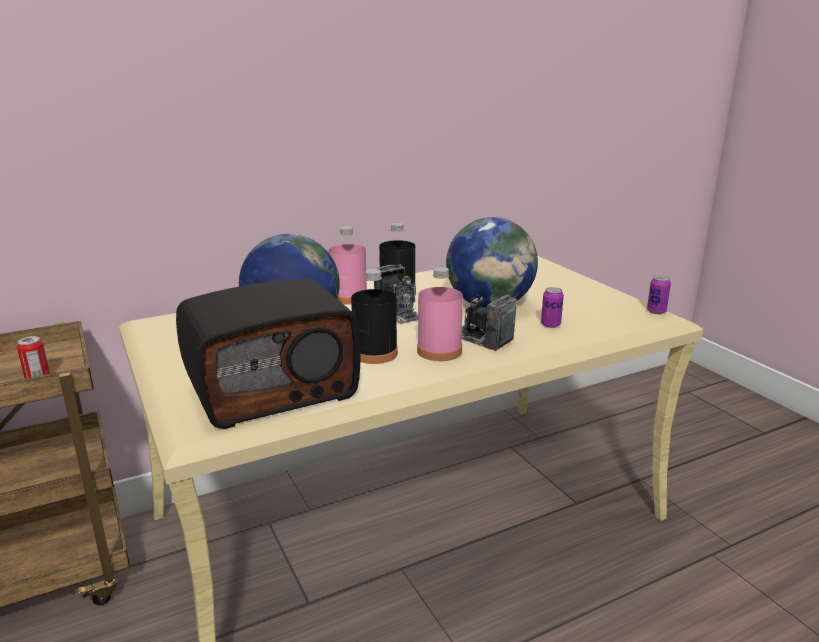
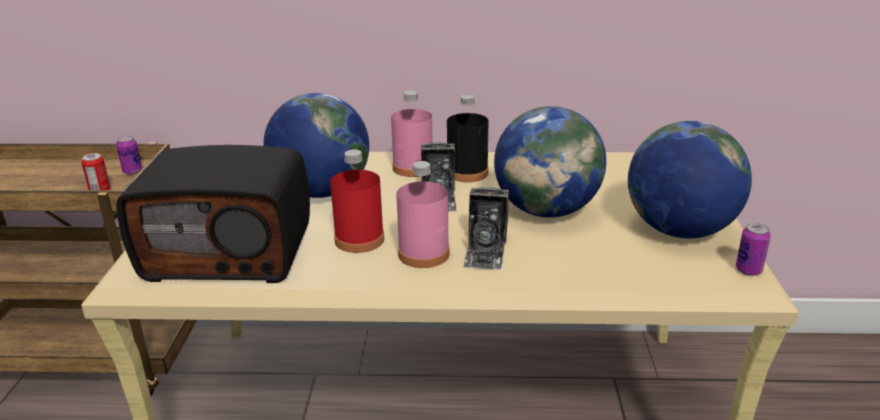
camera: 30 degrees right, 5 degrees up
(375, 353) = (359, 240): black bottle -> red bottle
(481, 338) = (485, 251): camera -> camera turned 150 degrees counterclockwise
(550, 324) = (585, 254): can -> can (132, 171)
(589, 298) = (679, 230): none -> globe

